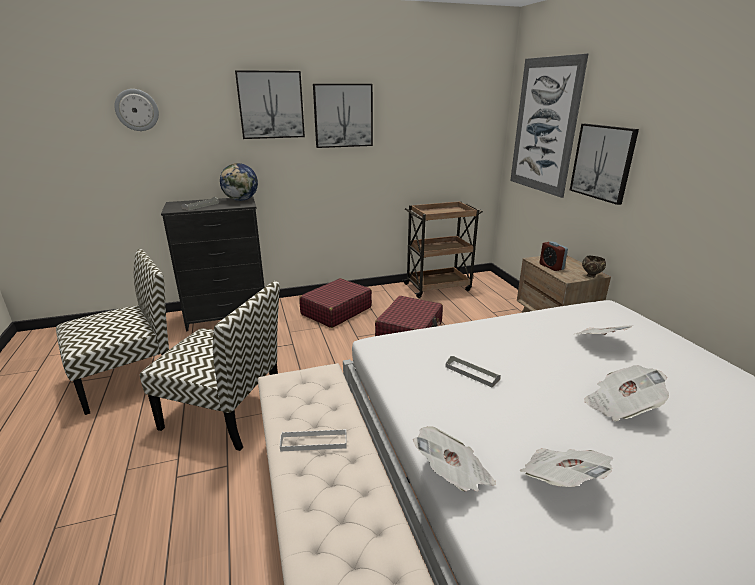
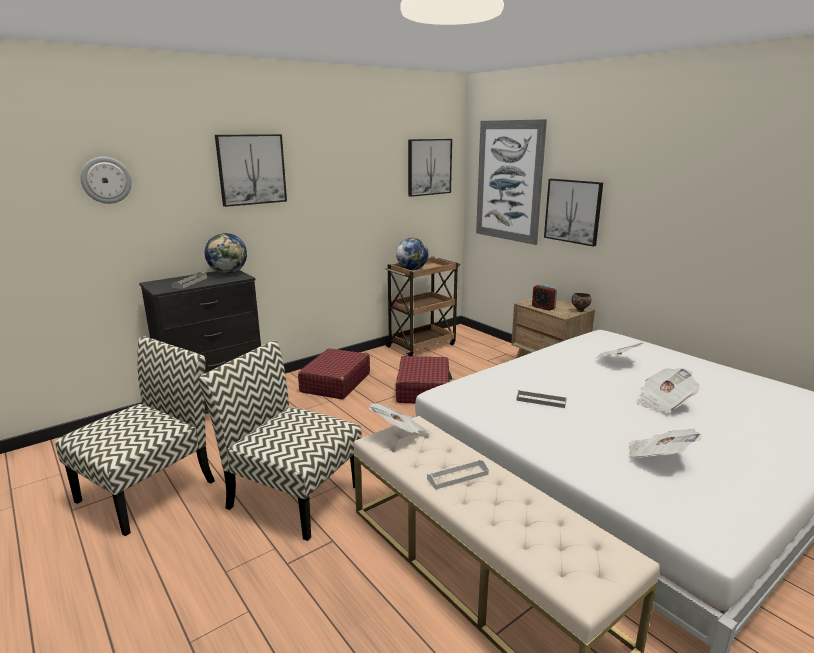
camera: 20 degrees left, 5 degrees down
(226, 412) = (292, 496): chair -> chair turned 150 degrees counterclockwise
(343, 115) = (322, 178): picture -> picture (429, 167)
(432, 212) = (412, 269): none -> globe
(453, 475) = (585, 472): newspaper -> newspaper (399, 433)

